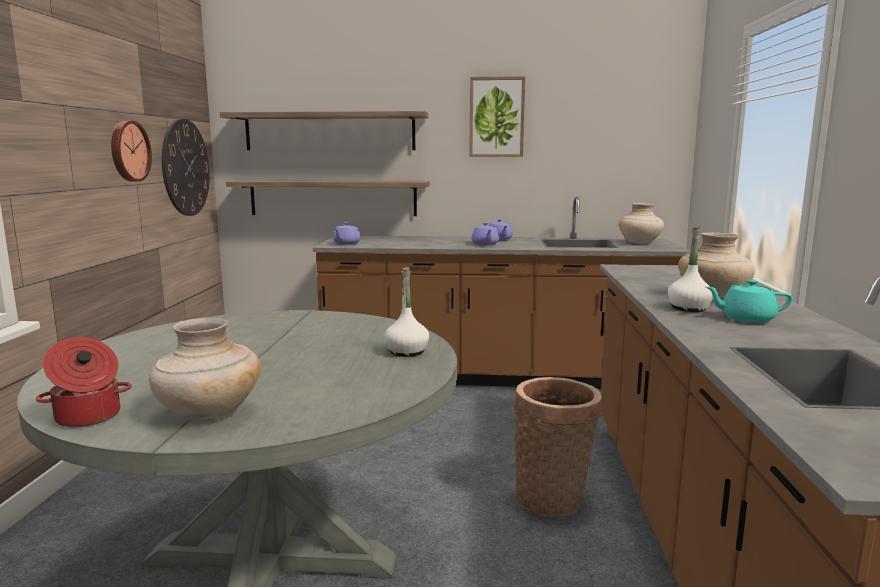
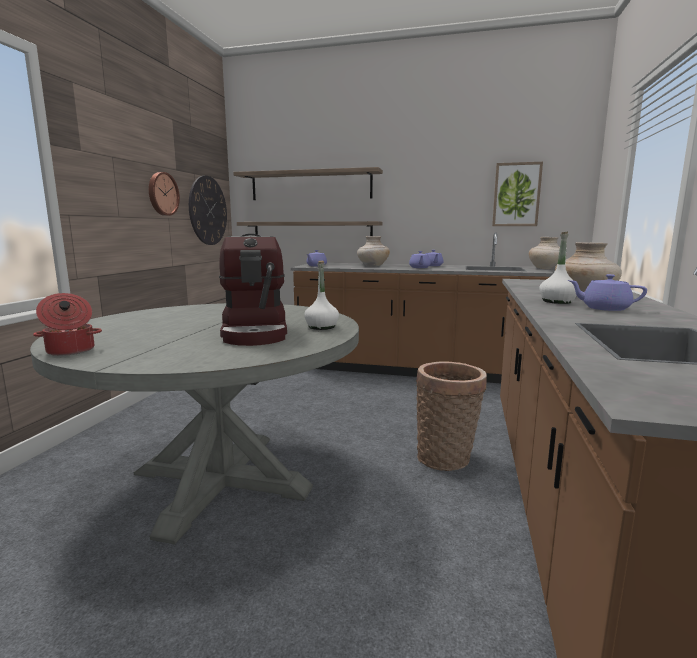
camera: 10 degrees right, 0 degrees up
(208, 413) = (151, 353): beige vase -> beige vase (372, 266)
(326, 365) = (256, 332): none -> coffee machine
(496, 117) = (434, 172): picture -> picture (516, 195)
(746, 319) = (604, 308): turquoise teapot -> purple teapot

